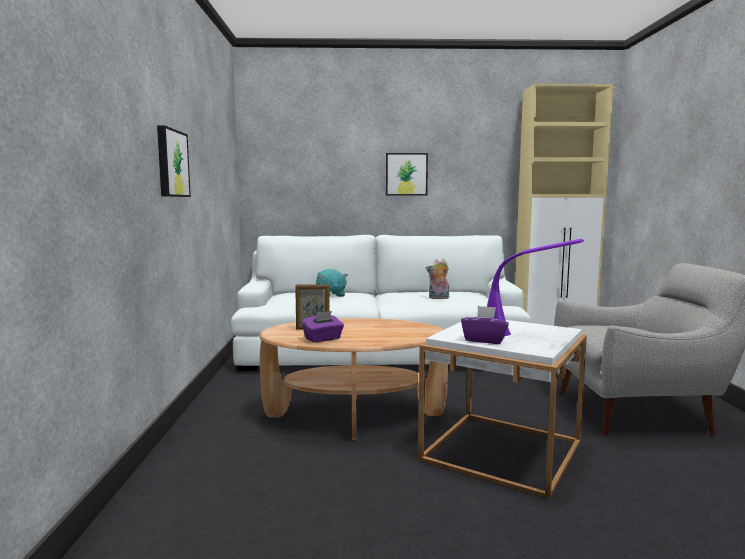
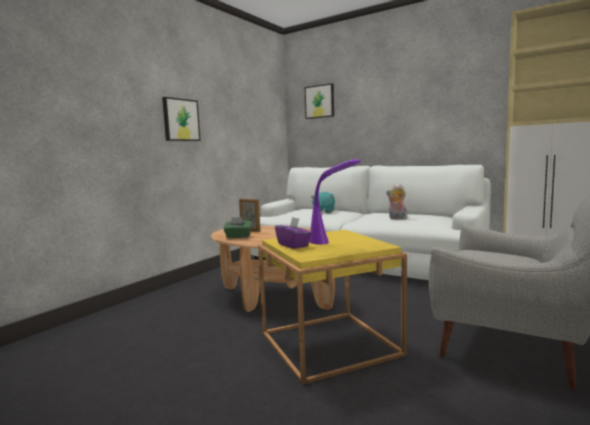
camera: 35 degrees right, 0 degrees up
(323, 339) = (238, 237): purple tissue box -> green tissue box
(406, 174) = (402, 114): picture -> picture (320, 101)
(502, 451) = (329, 344): white side table -> yellow side table

